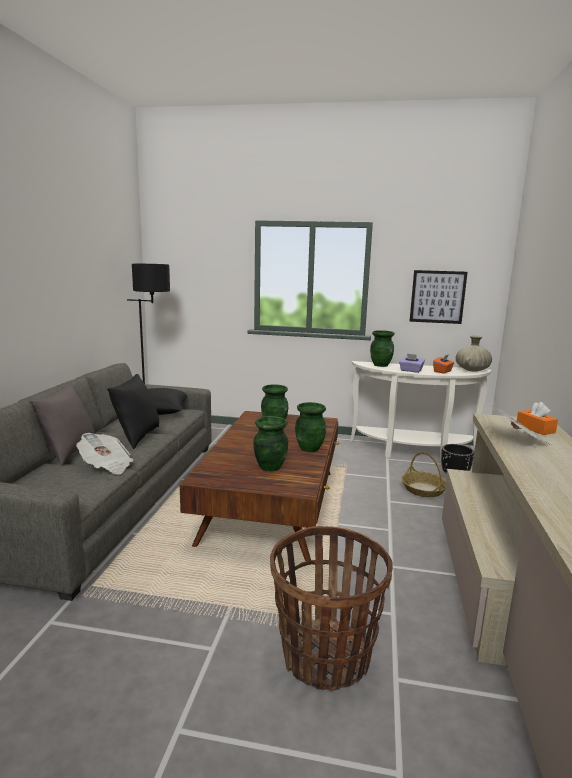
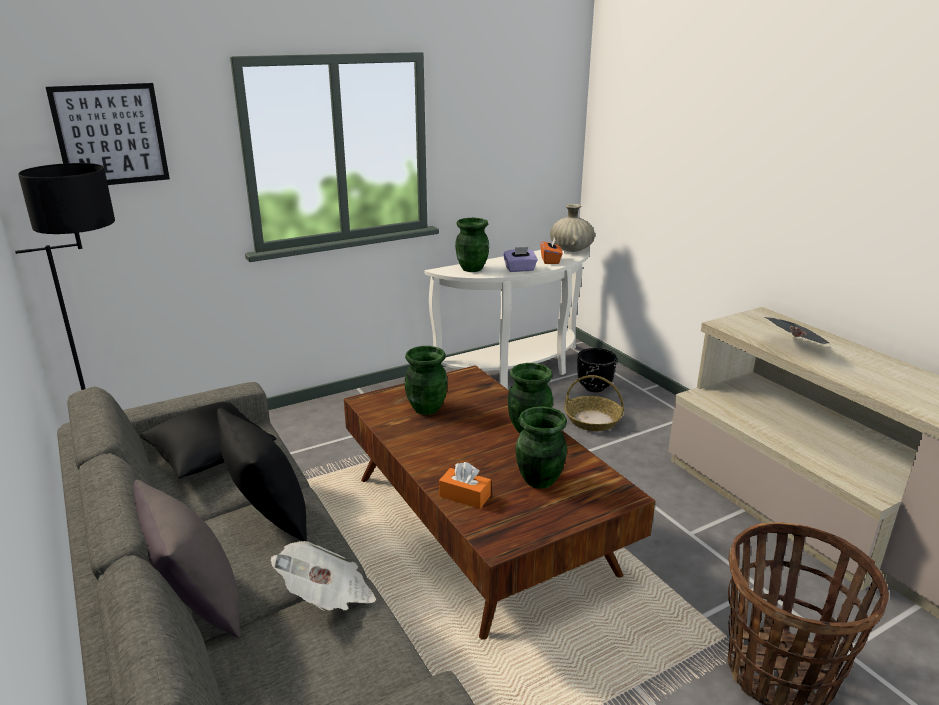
camera: 40 degrees left, 10 degrees up
(437, 297) = (511, 156): picture -> picture (110, 135)
(535, 428) = (777, 326): orange tissue box -> orange tissue box (465, 496)

